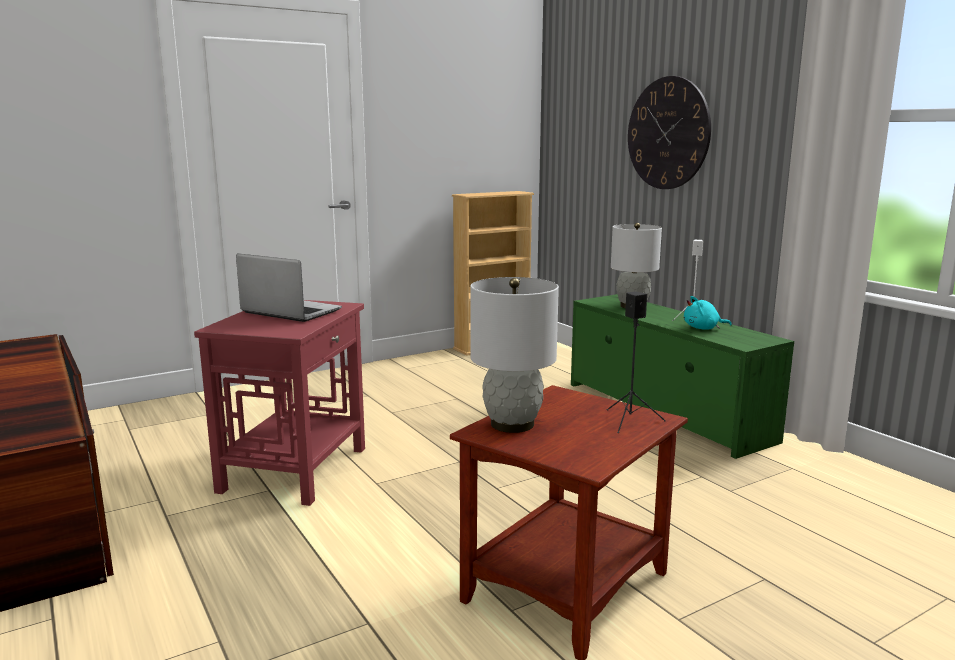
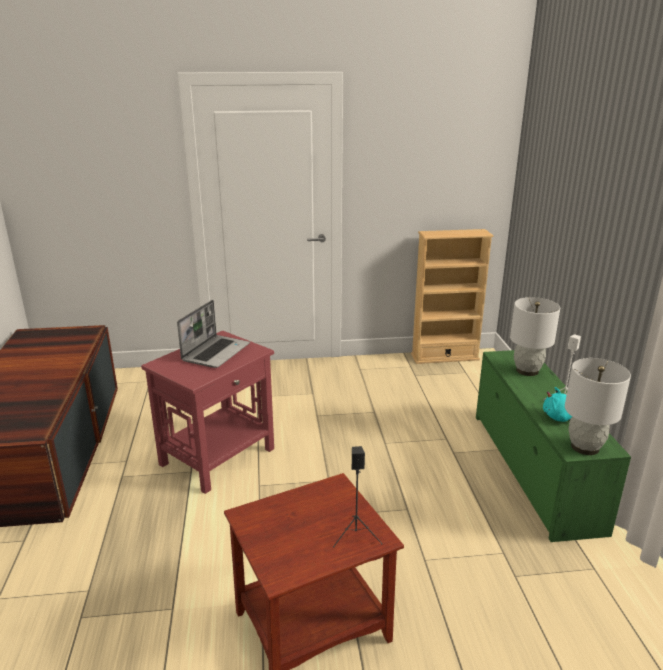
camera: 25 degrees right, 10 degrees up
(289, 312) = (216, 352): laptop -> laptop turned 60 degrees clockwise
(512, 424) = (271, 513): white table lamp -> white table lamp (584, 447)
(668, 133) = (592, 217): wall clock -> none

